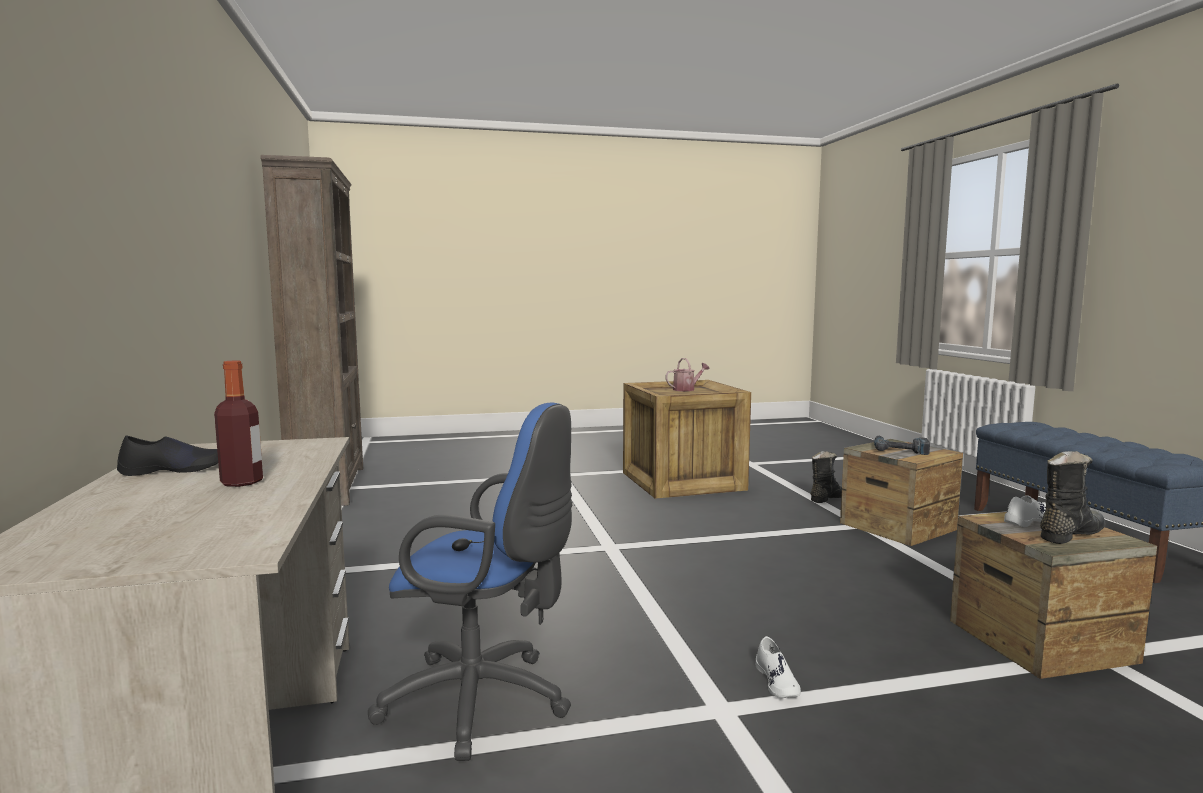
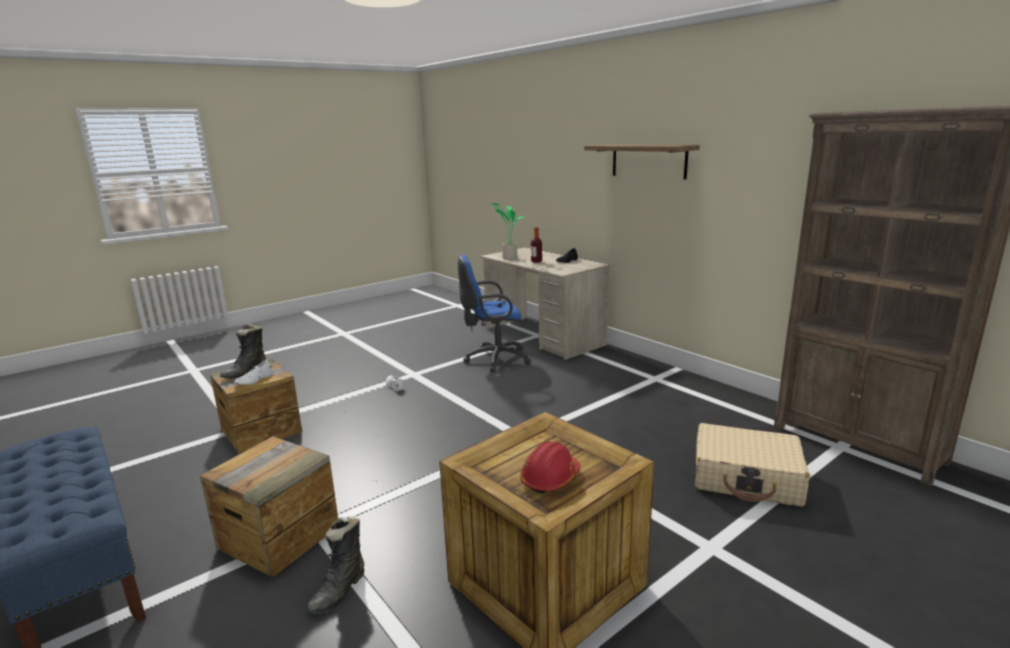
camera: 155 degrees right, 10 degrees up
(159, 173) = (648, 161): none -> shelf
(243, 517) = (509, 258): none -> potted plant
(463, 489) = (746, 478): none -> beige suitcase
(686, 389) = (550, 478): watering can -> red hard hat
(900, 449) = (269, 464): power drill -> none

